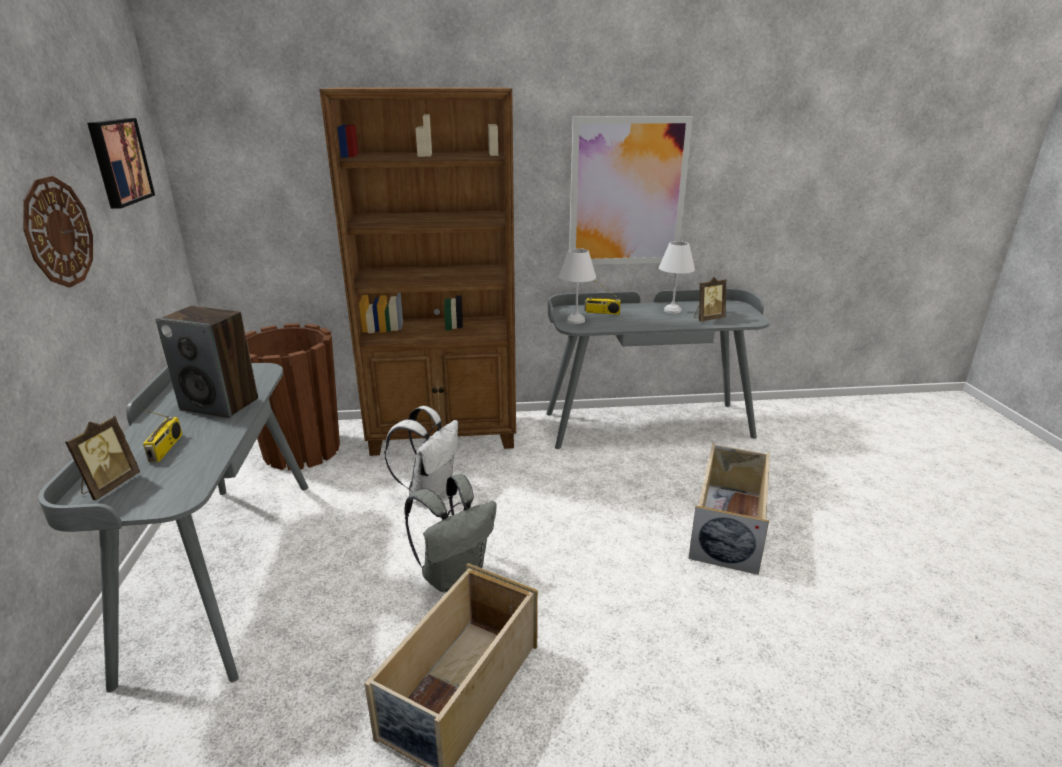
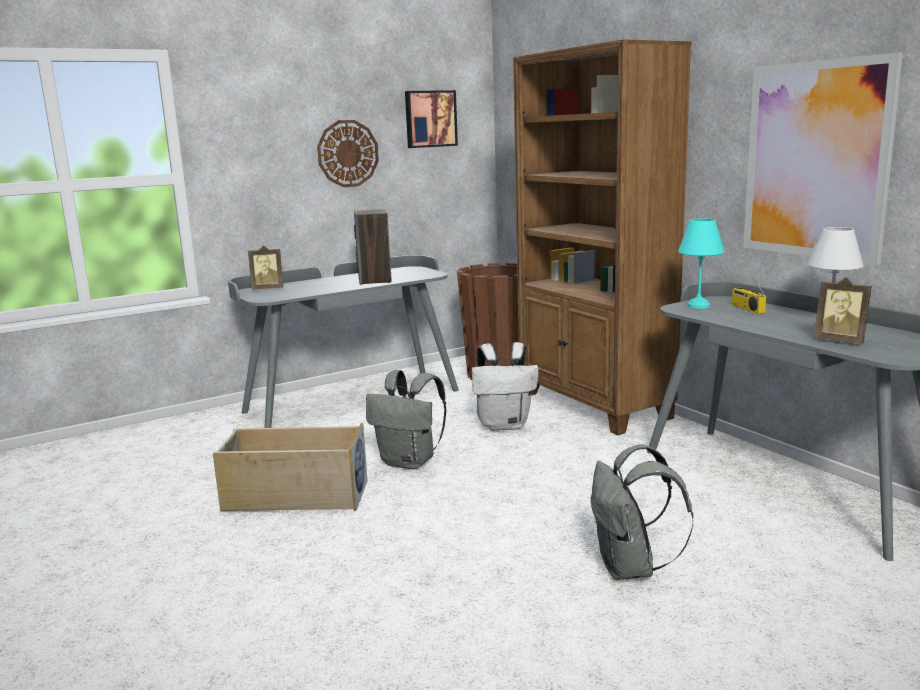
camera: 65 degrees right, 10 degrees down
(166, 448) = (313, 286): radio -> none
(576, 320) = (699, 306): white table lamp -> turquoise table lamp
(728, 526) = (630, 569): beige storage box -> grey backpack

